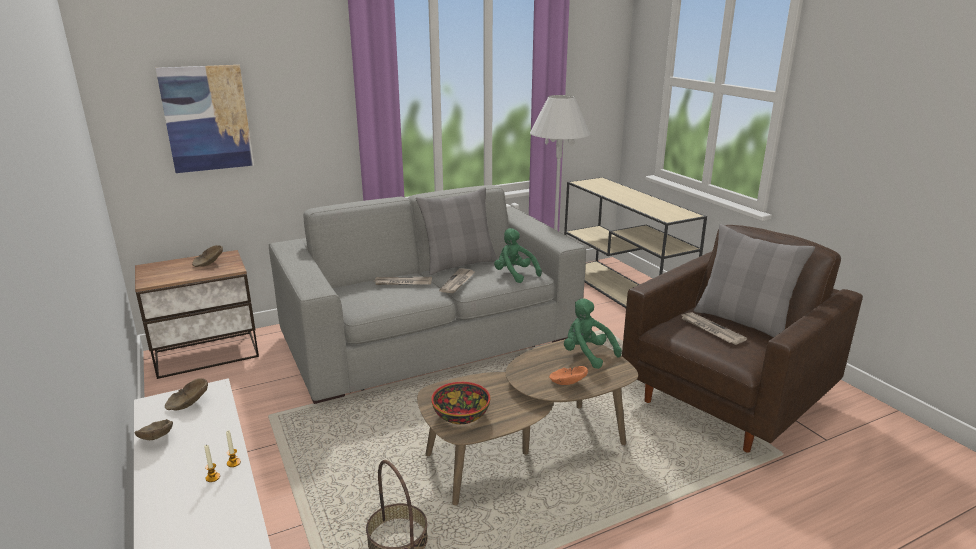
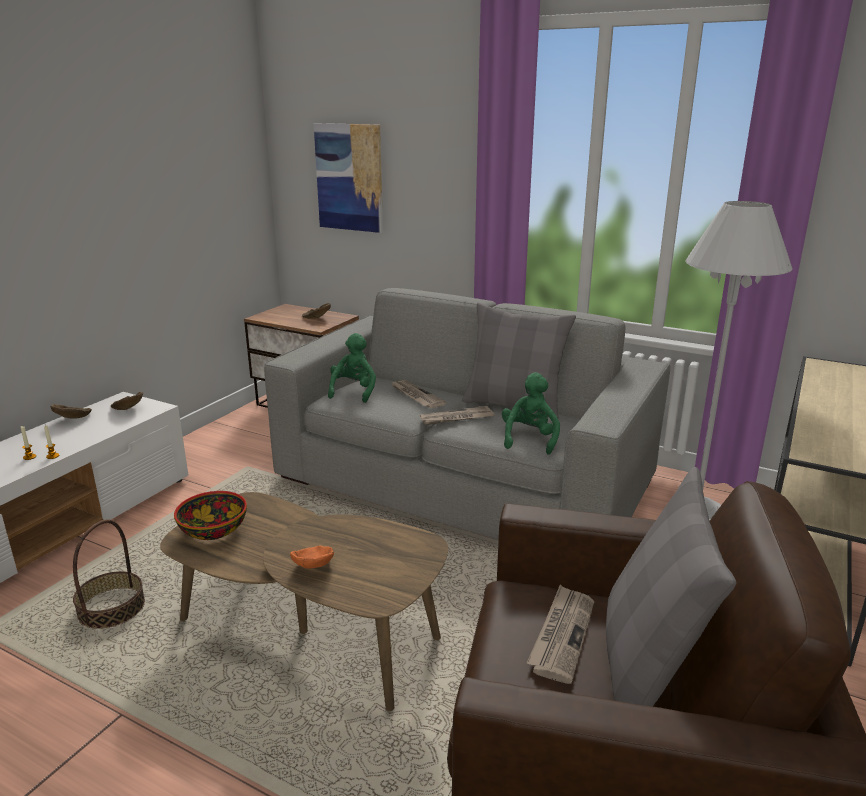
camera: 55 degrees right, 0 degrees up
(587, 354) = (401, 558): green plush toy -> green plush toy (354, 391)

